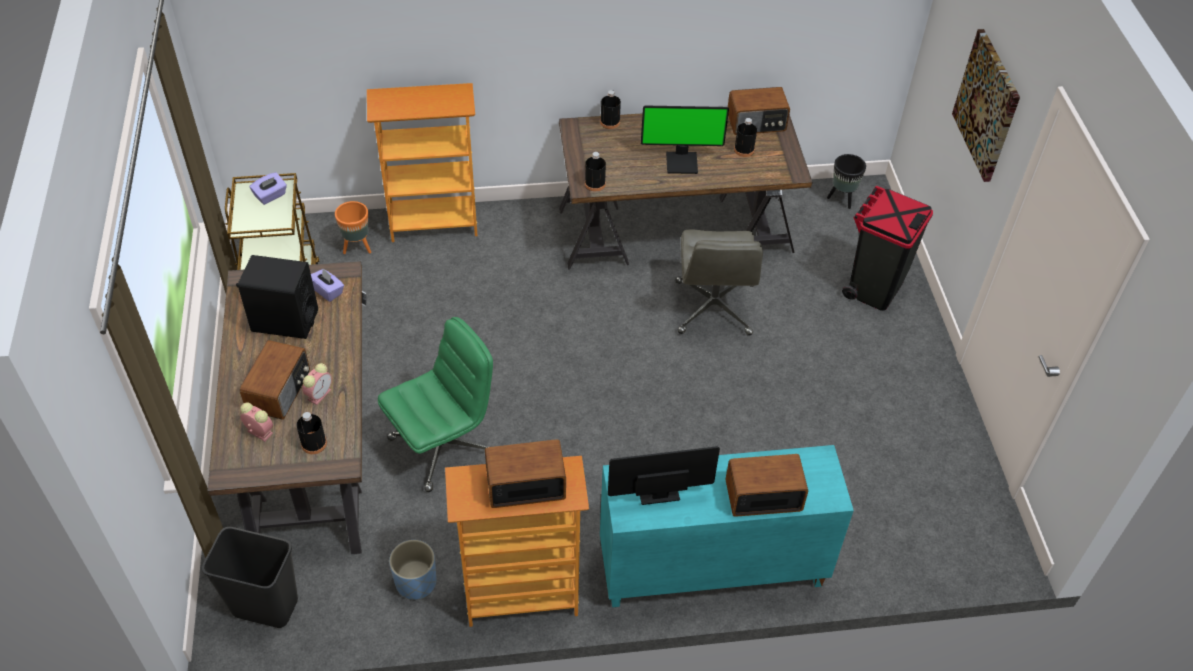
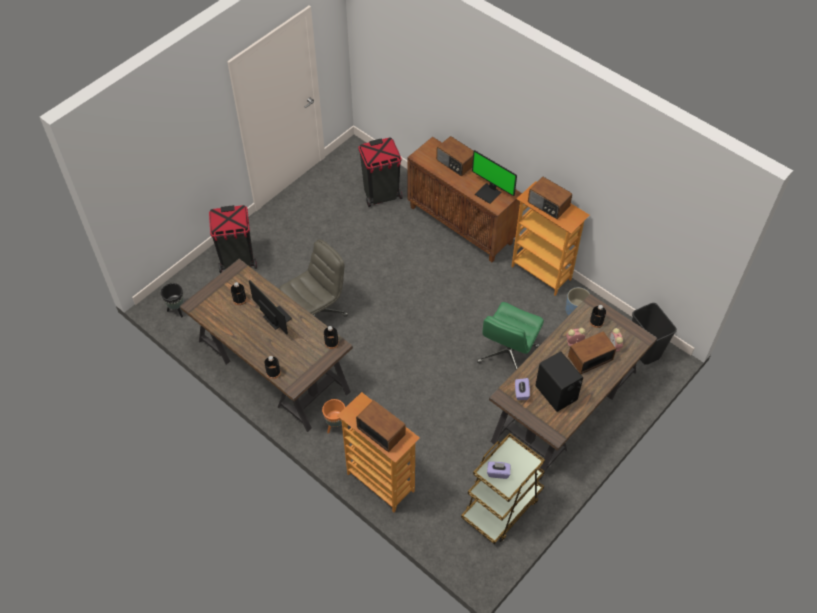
camera: 130 degrees left, 5 degrees up
(357, 247) = (435, 504): orange planter -> orange planter (335, 426)
(443, 446) = (508, 355): green office chair -> green office chair turned 75 degrees counterclockwise
(710, 569) = (461, 225): turquoise cabinet -> brown cabinet
(756, 123) = (210, 308): radio -> radio (381, 431)
(866, 514) = (381, 194): none -> black trash can
(987, 105) = (190, 144): picture -> none

